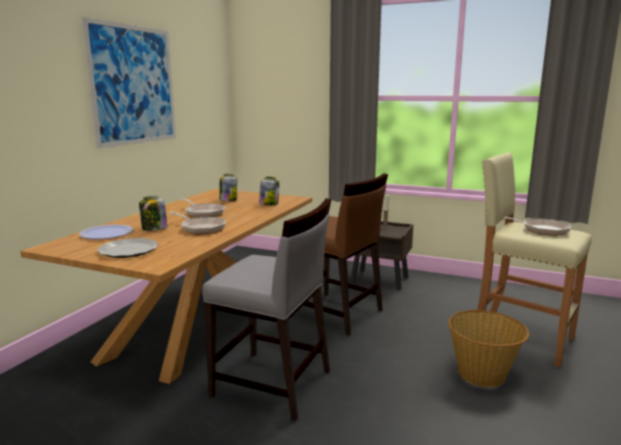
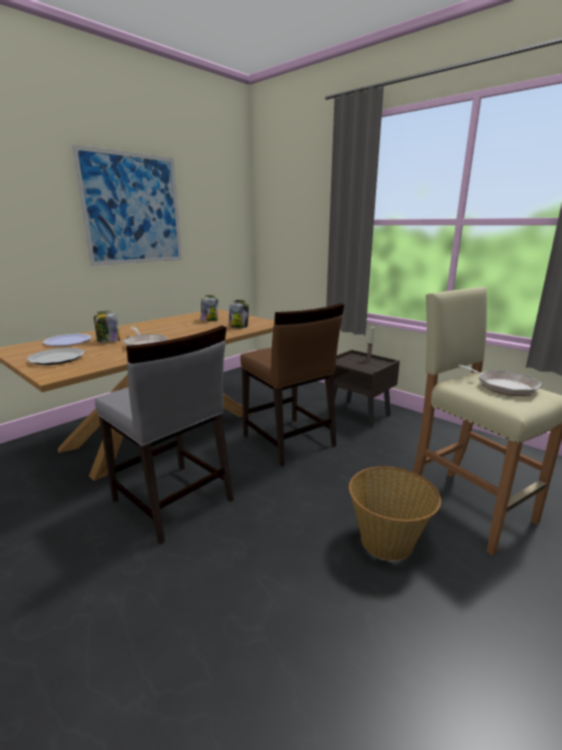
camera: 20 degrees right, 5 degrees up
(203, 213) = (170, 330): frying pan -> none

